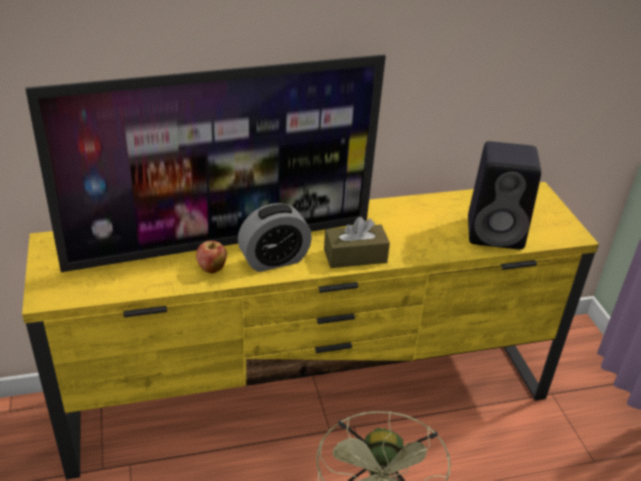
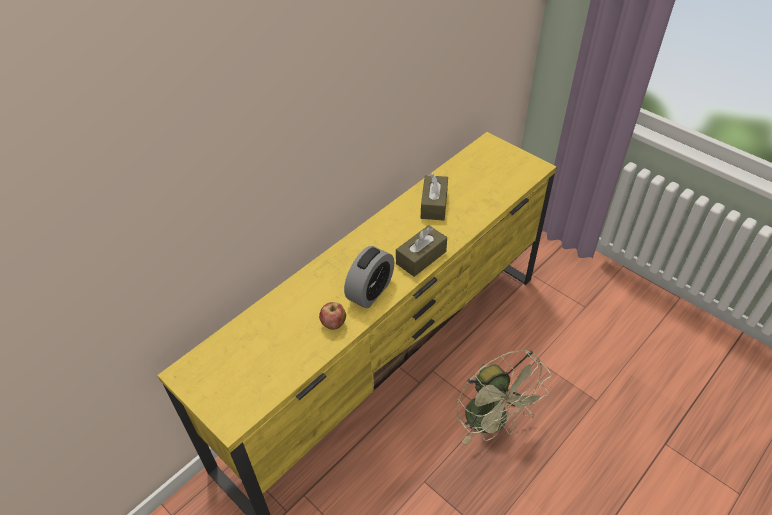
camera: 30 degrees left, 10 degrees up
(222, 242) = (319, 298): television -> none
(417, 219) = (434, 204): none -> brown tissue box
(497, 233) = (492, 189): black speaker -> none

